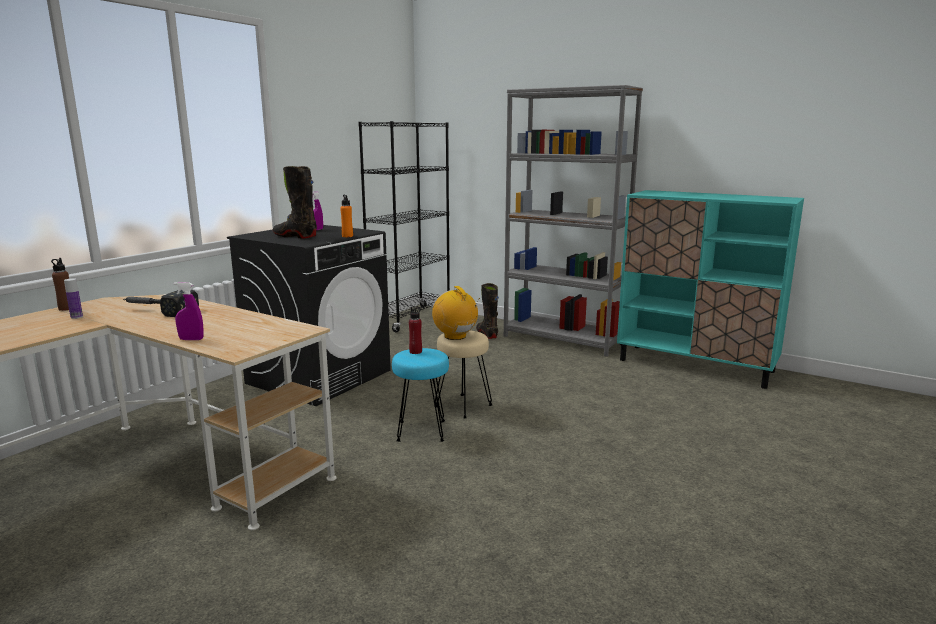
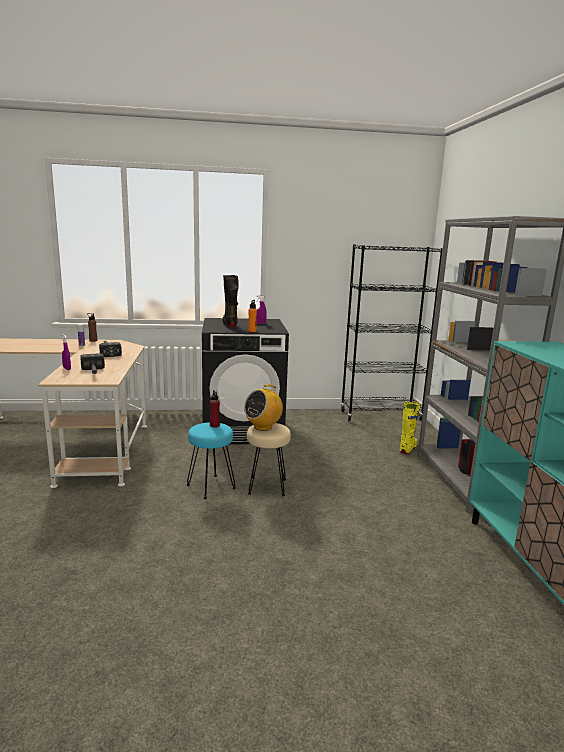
camera: 50 degrees right, 0 degrees up
(249, 330) = (93, 373): none -> hammer
(455, 336) = (263, 427): radio -> radio turned 150 degrees counterclockwise
(487, 334) = (408, 448): black boot -> yellow boot

